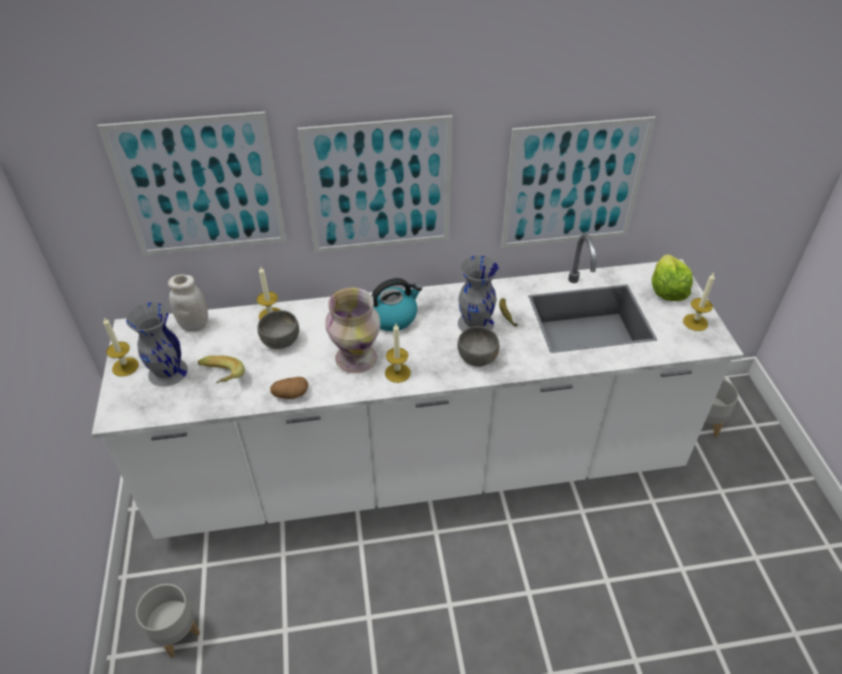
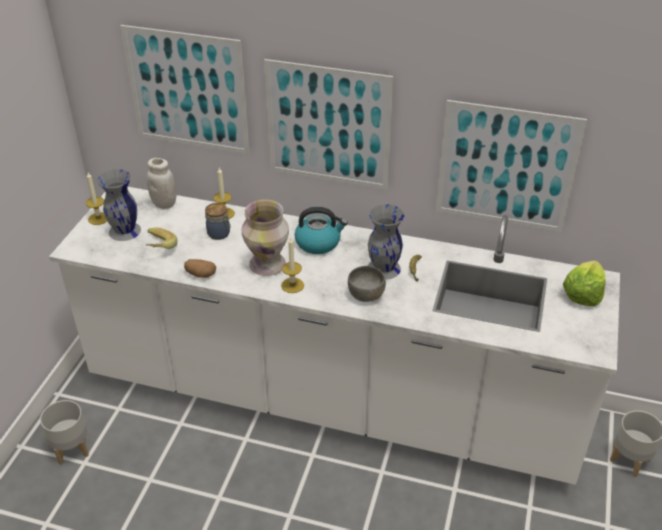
camera: 25 degrees right, 5 degrees down
(281, 340) = (219, 234): grey bowl -> jar
(695, 322) = (589, 329): candle -> none

